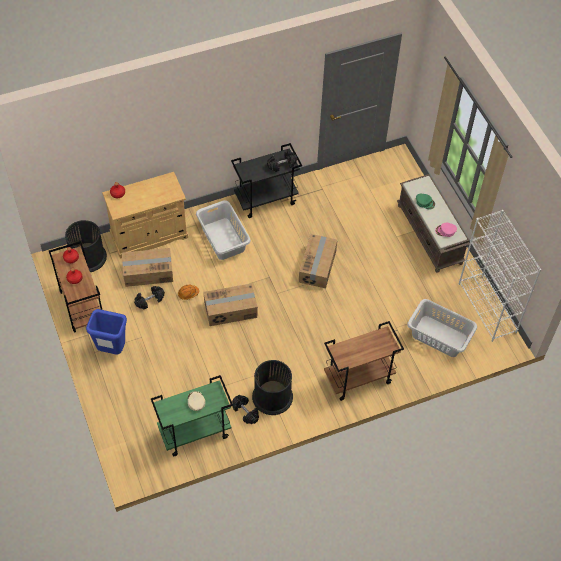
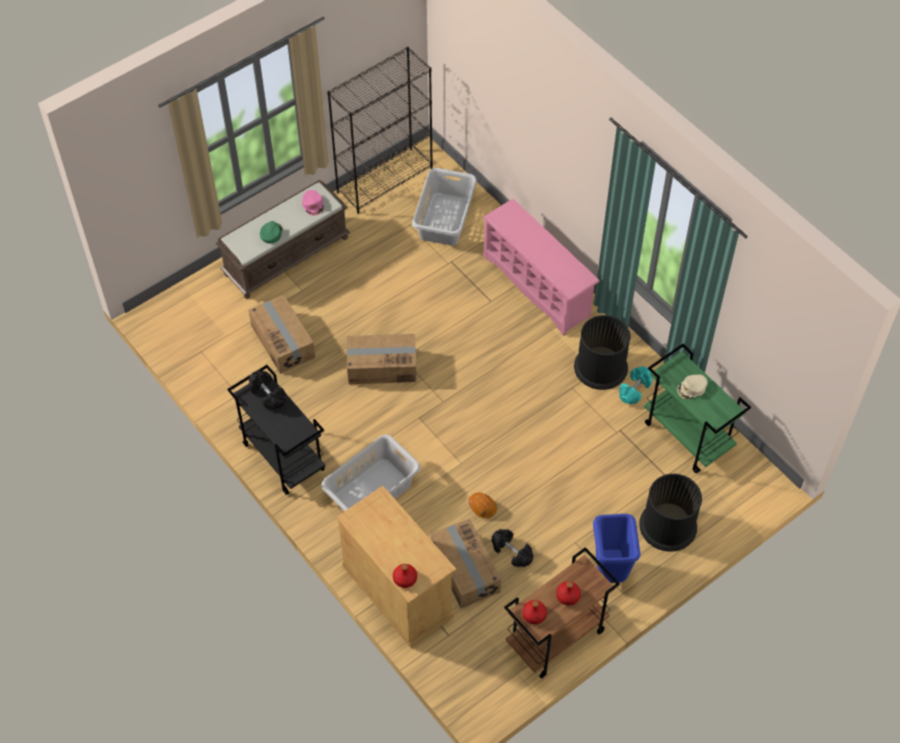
camera: 105 degrees left, 0 degrees up
(87, 257) = (466, 663): black trash can -> black trash can (668, 526)
(230, 310) = (490, 448): cardboard box -> cardboard box (283, 341)
(245, 412) = (634, 389): black dumbbell -> turquoise dumbbell
(358, 379) = (538, 286): brown cart -> pink shoe rack
(487, 308) = (385, 180): white bookcase -> black bookcase

